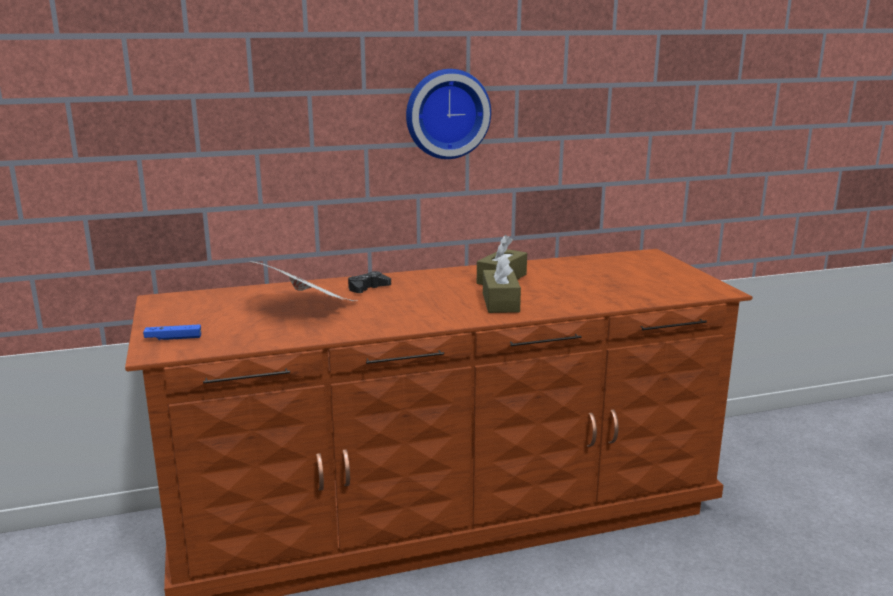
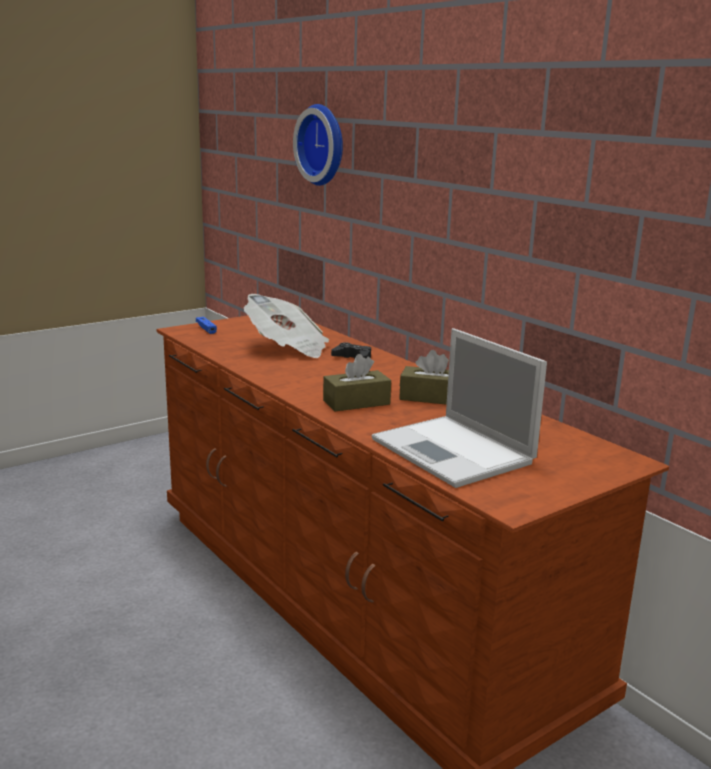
camera: 70 degrees right, 0 degrees up
(446, 113) = (466, 214): wall clock -> wall clock (324, 145)
(625, 289) = (454, 452): none -> laptop

